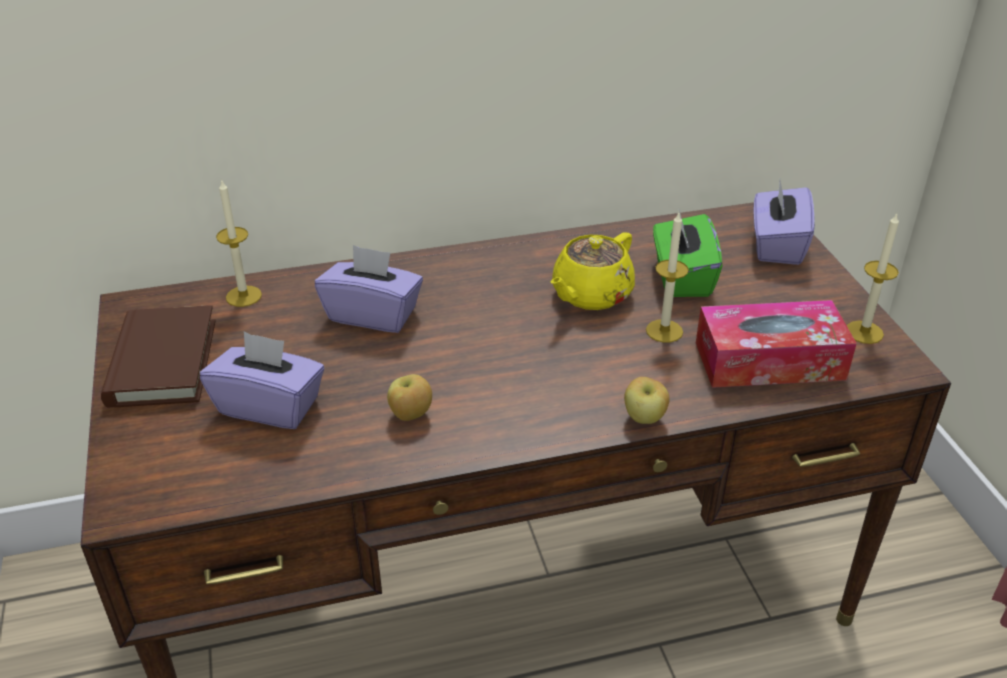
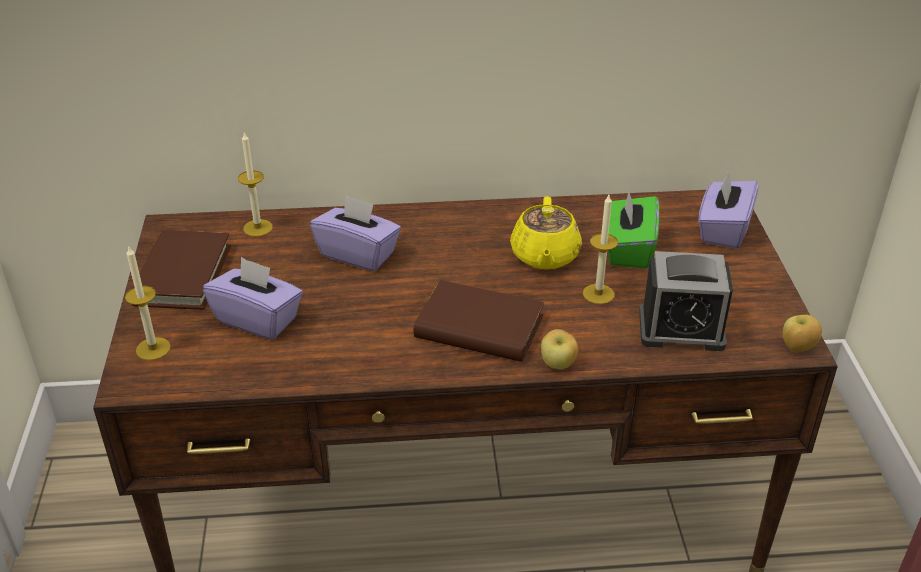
camera: 10 degrees right, 0 degrees up
(410, 415) = (367, 339): apple -> apple (797, 348)
(539, 385) = (479, 327): none -> brown book
(590, 294) = (544, 256): yellow teapot -> yellow teapot turned 45 degrees counterclockwise
(769, 361) = (681, 329): tissue box -> alarm clock
(864, 332) = (774, 314): candle -> candle (153, 349)

